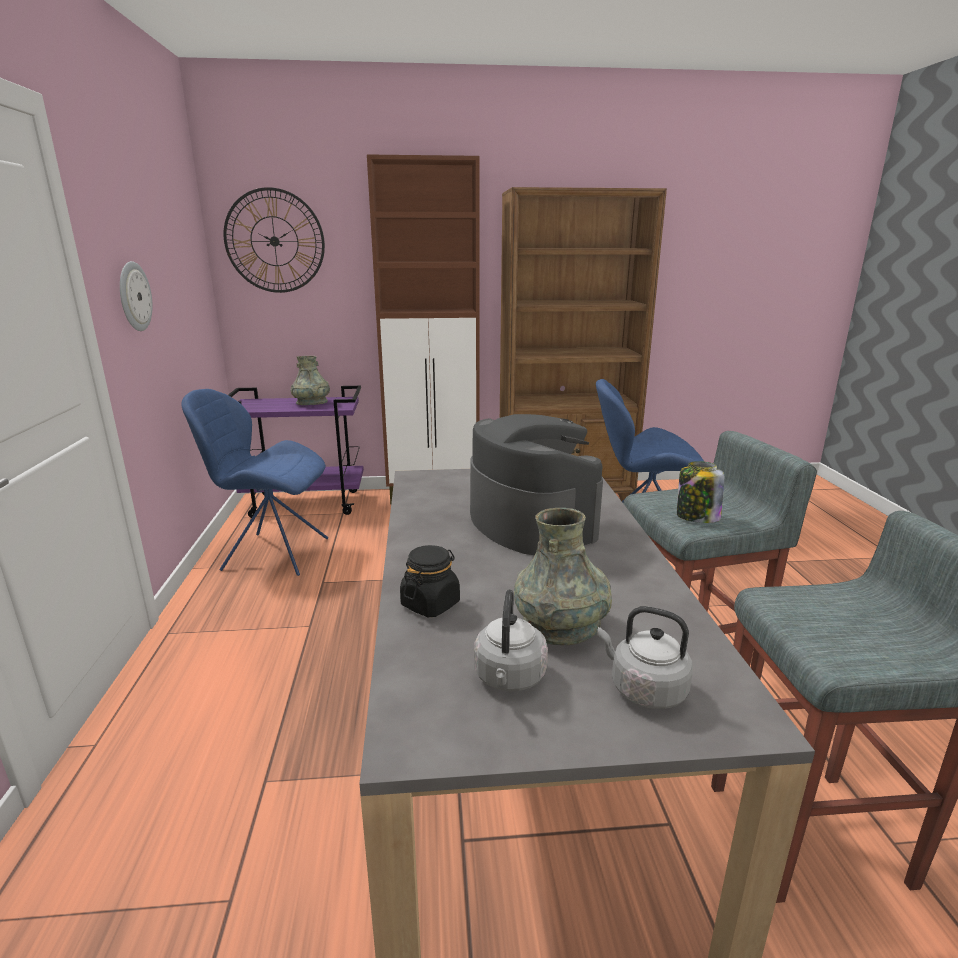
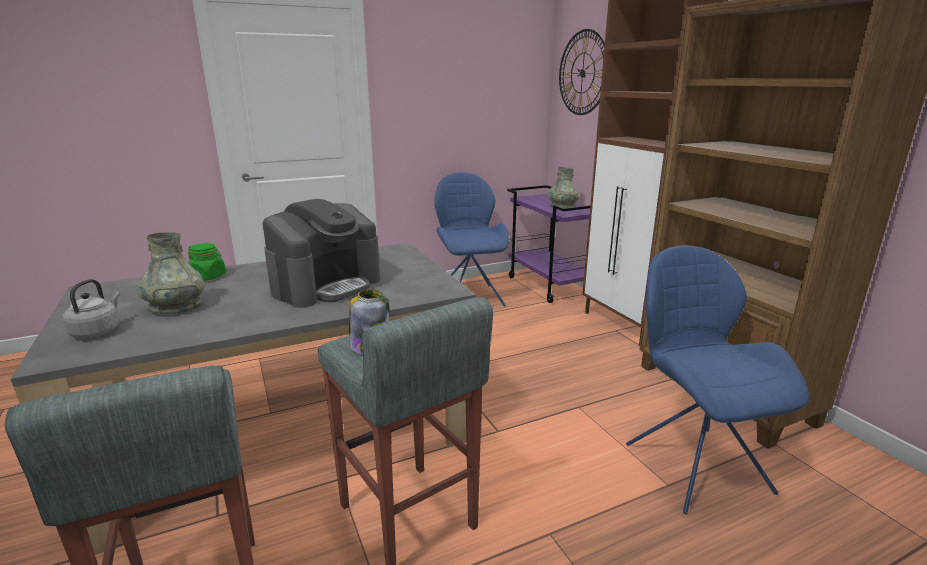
camera: 70 degrees right, 0 degrees up
(134, 296) = (423, 106): wall clock -> none
(430, 604) = (208, 277): black jar -> green jar
(509, 678) = (126, 301): grey kettle -> none

